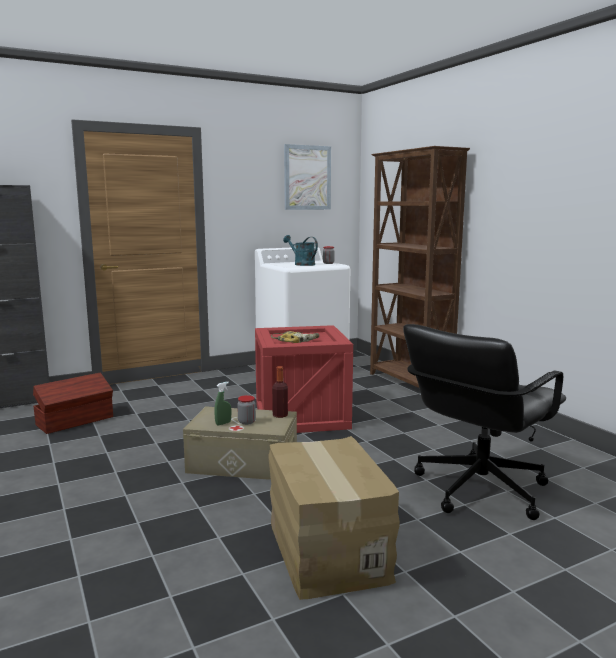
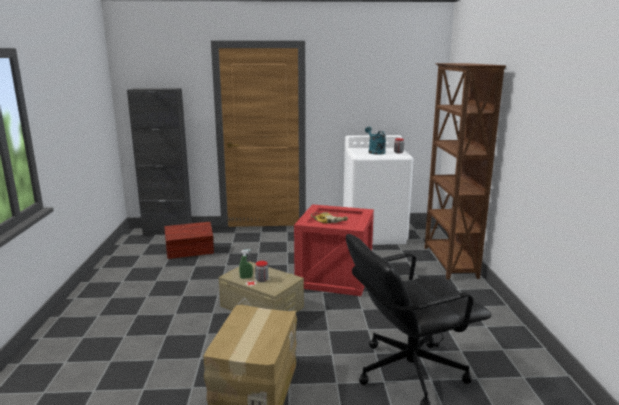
camera: 25 degrees right, 5 degrees up
(280, 415) = (288, 278): bottle -> none
(307, 177) = (396, 77): picture -> none

